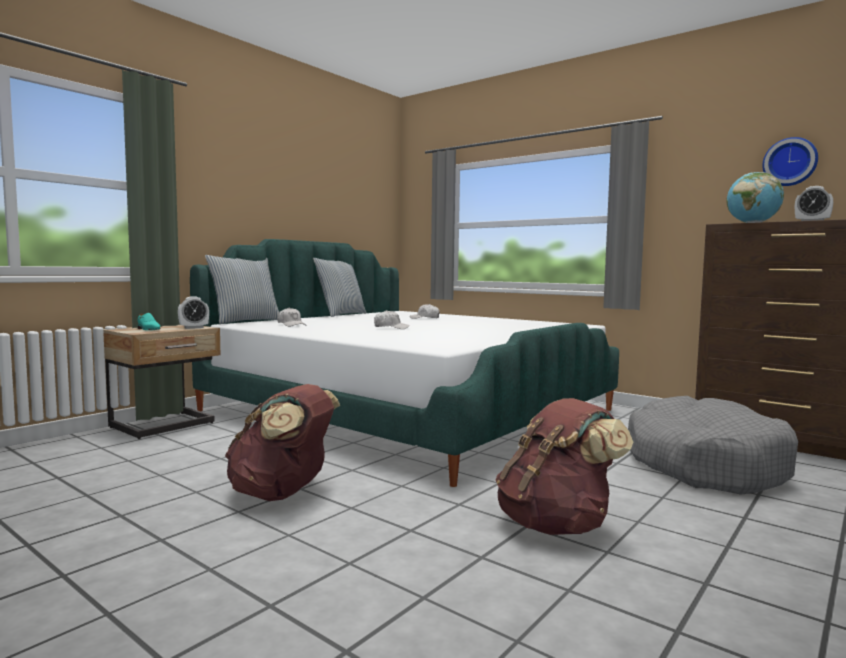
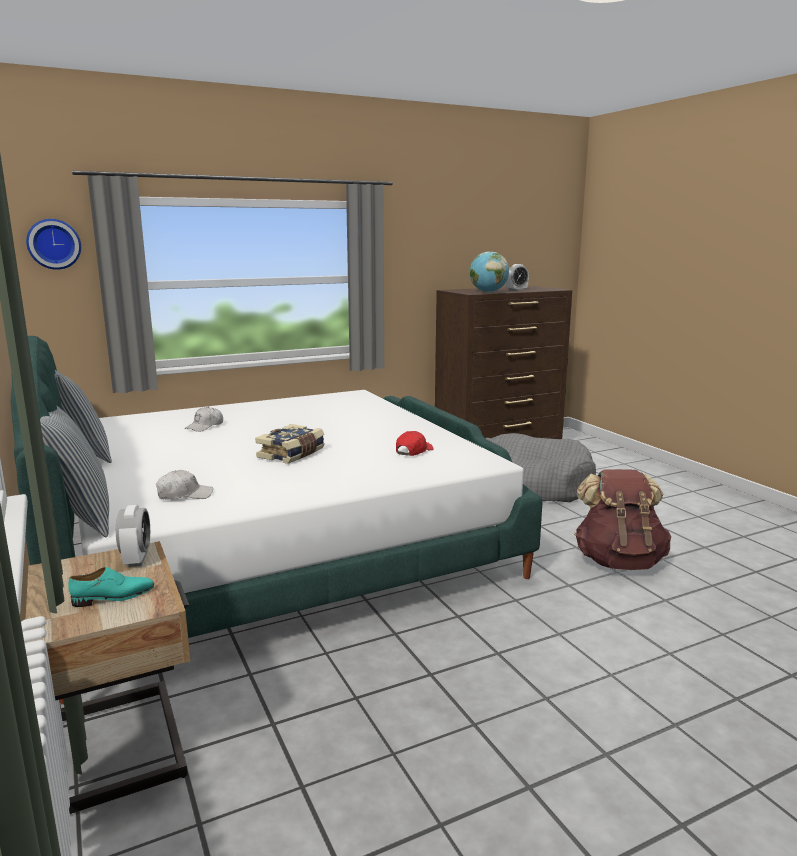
camera: 65 degrees left, 10 degrees up
(282, 493) = (507, 665): brown backpack -> none
(391, 328) = (292, 454): white cap -> book
(441, 338) = (413, 451): none -> red cap
(790, 162) = (473, 236): wall clock -> wall clock (54, 244)

